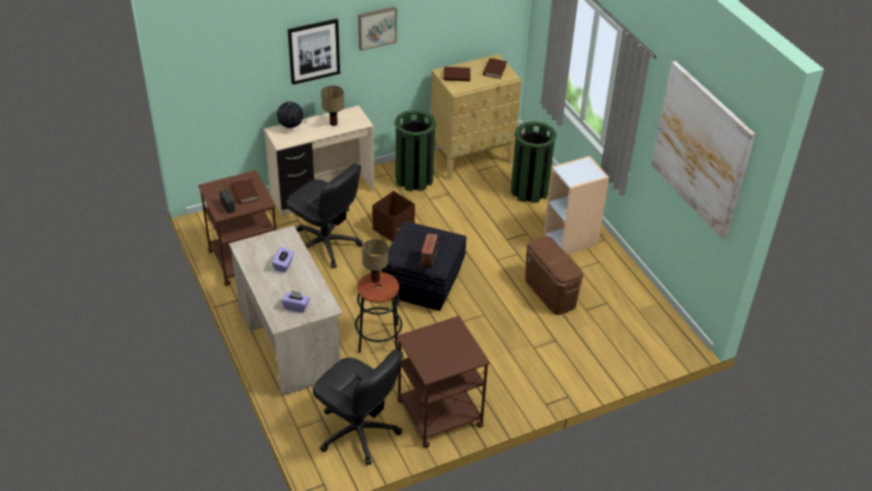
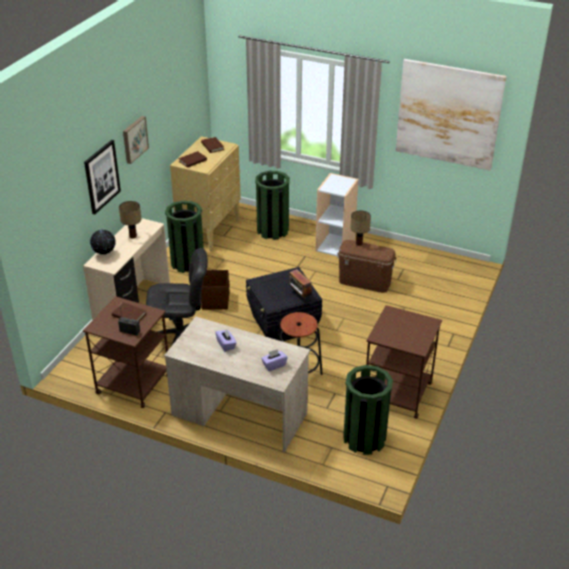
camera: 40 degrees left, 5 degrees down
(358, 432) = (364, 438): black office chair -> green trash can
(375, 279) = (291, 320): table lamp -> table lamp (359, 243)

